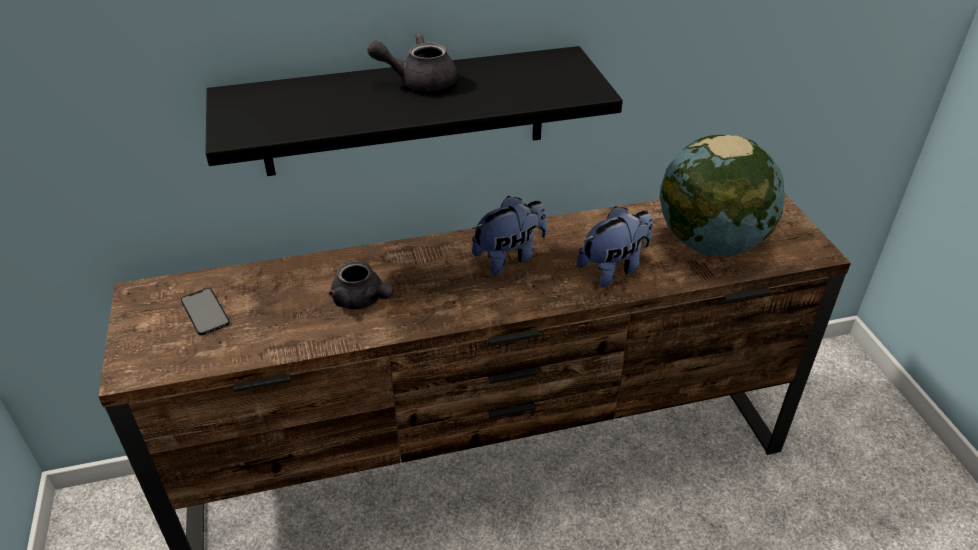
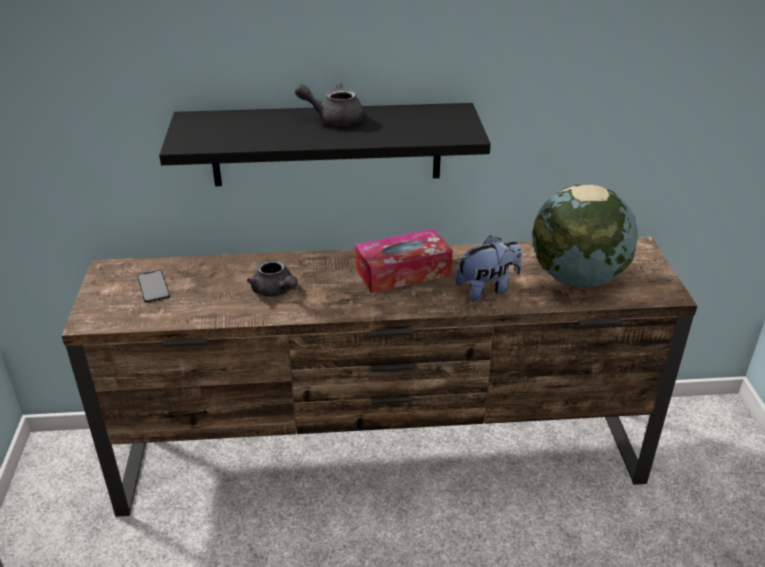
camera: 10 degrees right, 5 degrees down
(509, 257) = (403, 272): plush toy -> tissue box

